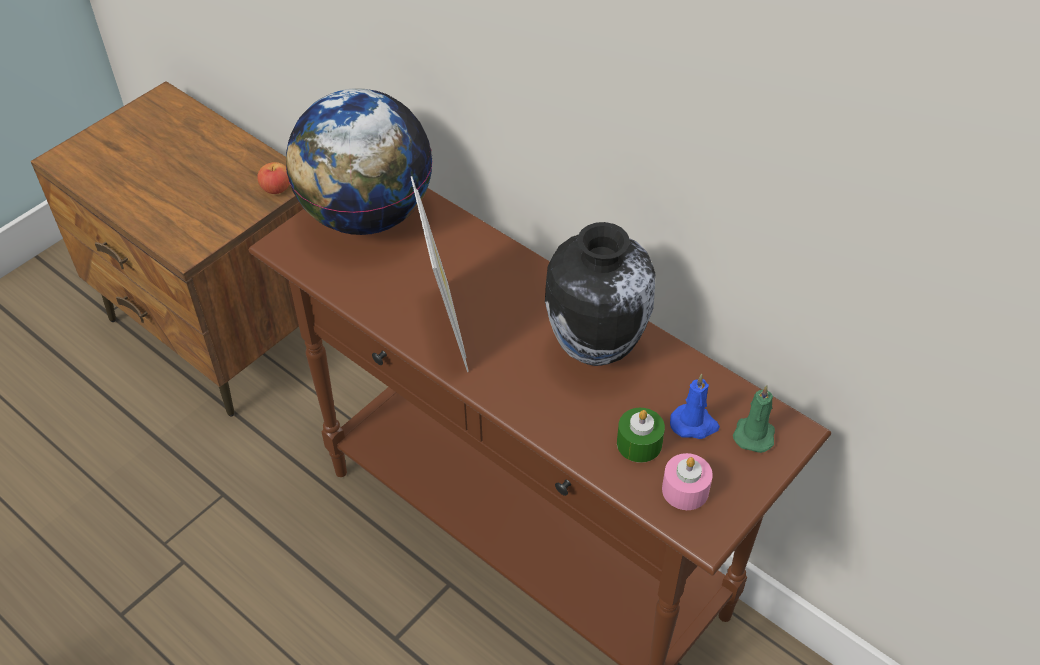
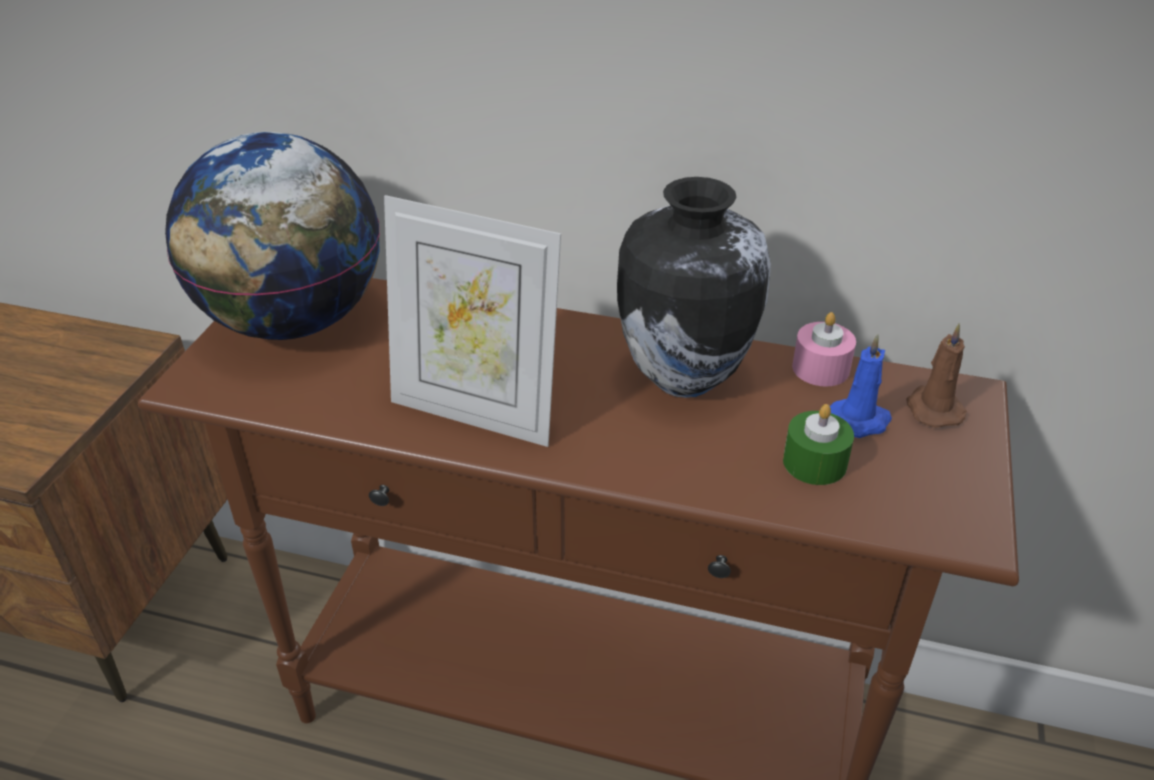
camera: 25 degrees left, 10 degrees down
(276, 188) = (124, 360): apple -> none
(444, 327) = (476, 412): picture frame -> picture frame turned 150 degrees clockwise
(685, 490) = (910, 495): pink candle -> pink candle (820, 368)
(754, 433) = (932, 408): green candle -> brown candle

